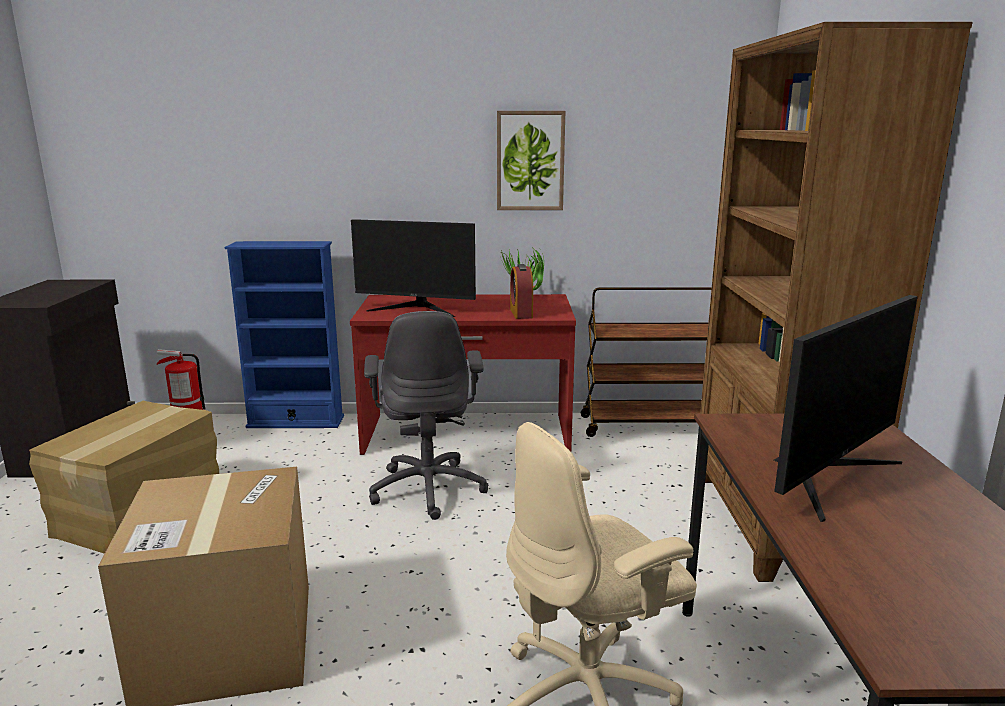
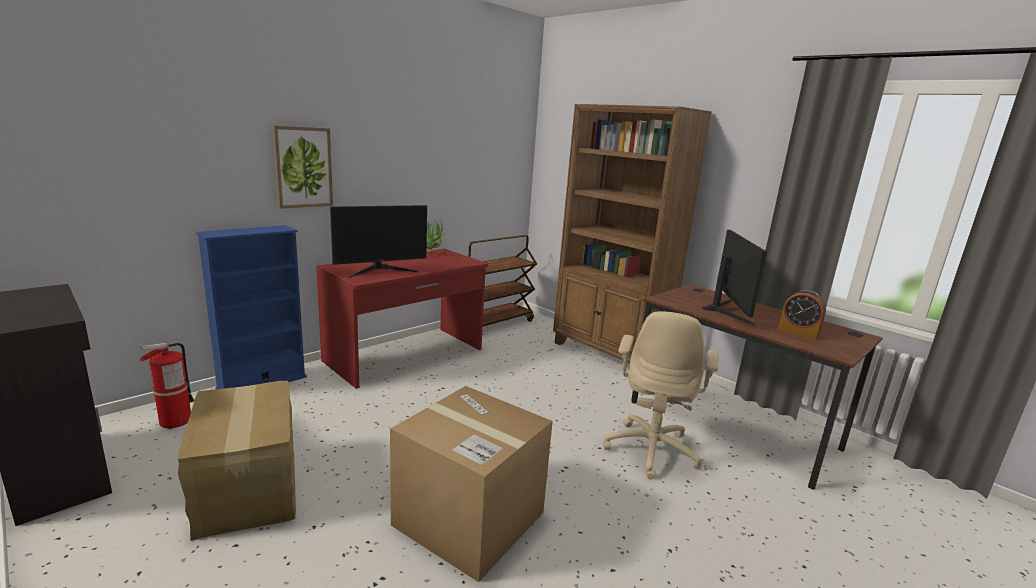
camera: 45 degrees left, 0 degrees up
(428, 488) = (436, 392): grey office chair -> none
(521, 313) = (450, 263): alarm clock -> alarm clock (798, 332)
(530, 161) = (422, 159): picture -> picture (303, 167)

